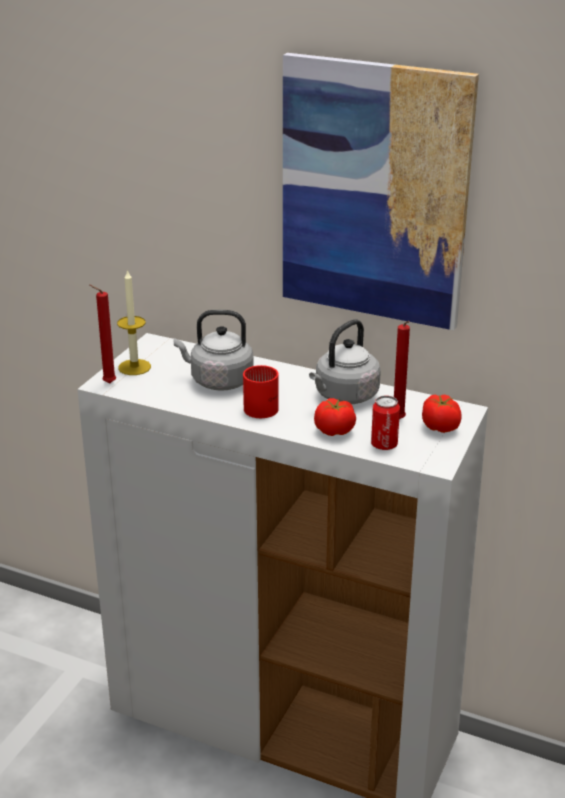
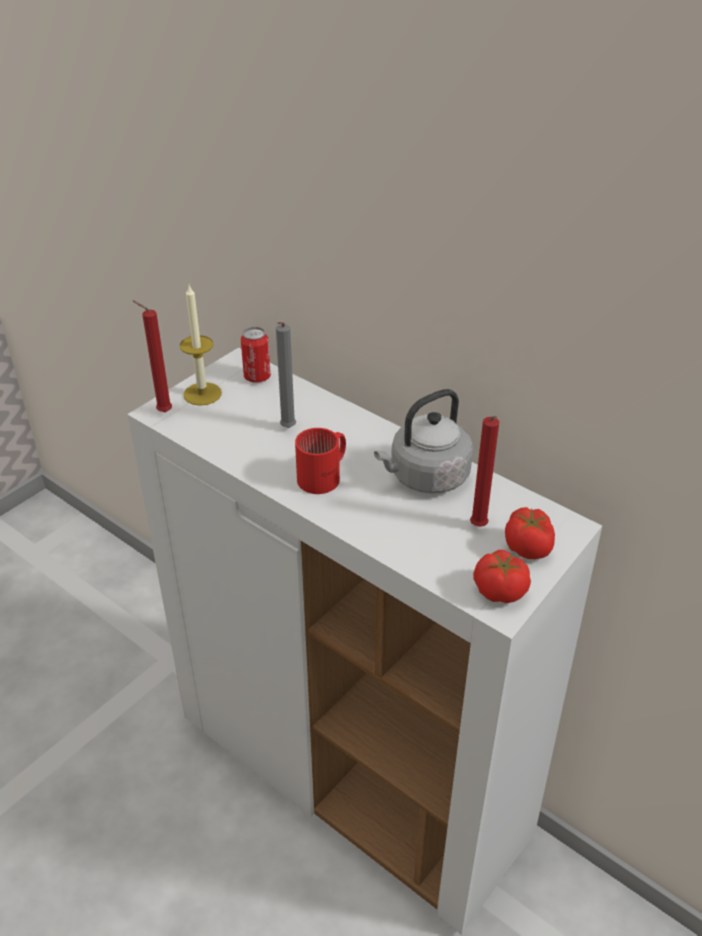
camera: 15 degrees right, 10 degrees up
(218, 381) = (287, 429): grey kettle -> grey candle
(334, 431) = (392, 530): tomato -> tomato (499, 592)
(374, 193) = (489, 230): picture -> none
(384, 445) = (445, 563): can -> can (257, 377)

